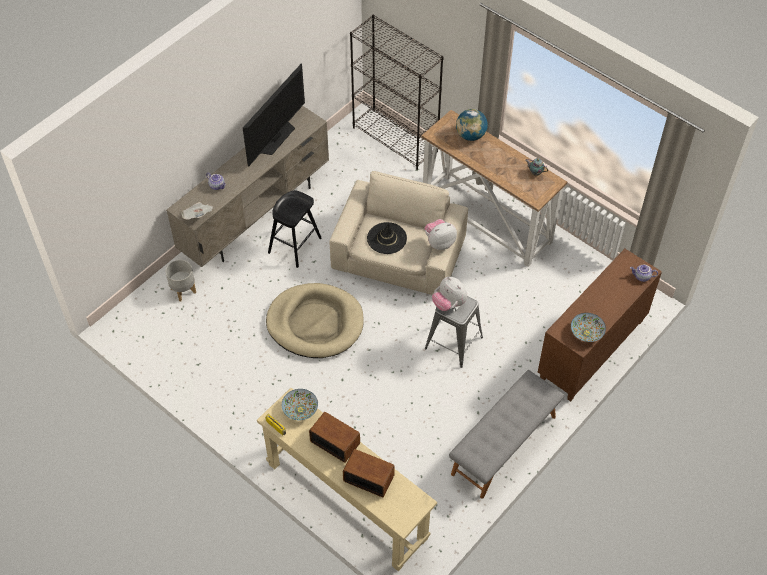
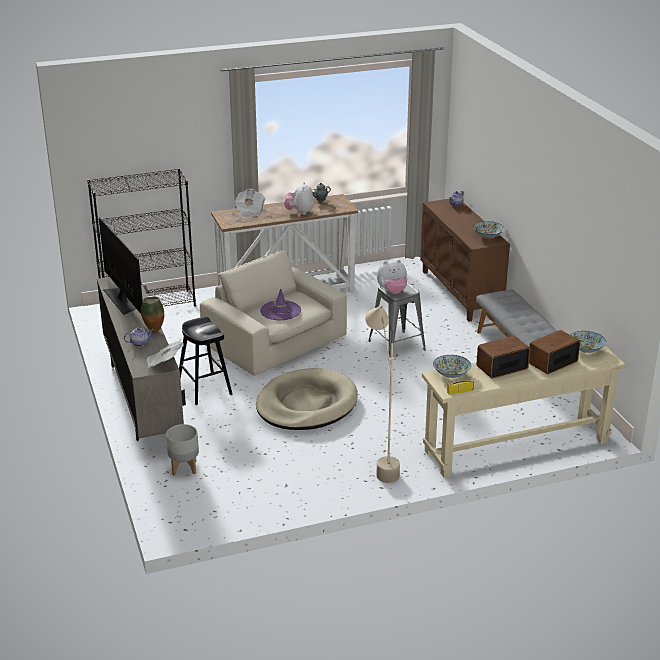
camera: 60 degrees left, 25 degrees down
(240, 184) = (153, 331): none -> vase
(261, 413) = (381, 464): none -> beige floor lamp
(386, 238) = (280, 311): black hat -> purple hat
(410, 497) = (586, 349): none -> bowl
(439, 242) = (316, 286): plush toy -> plush toy (299, 212)
(470, 135) = (249, 212): globe -> newspaper

